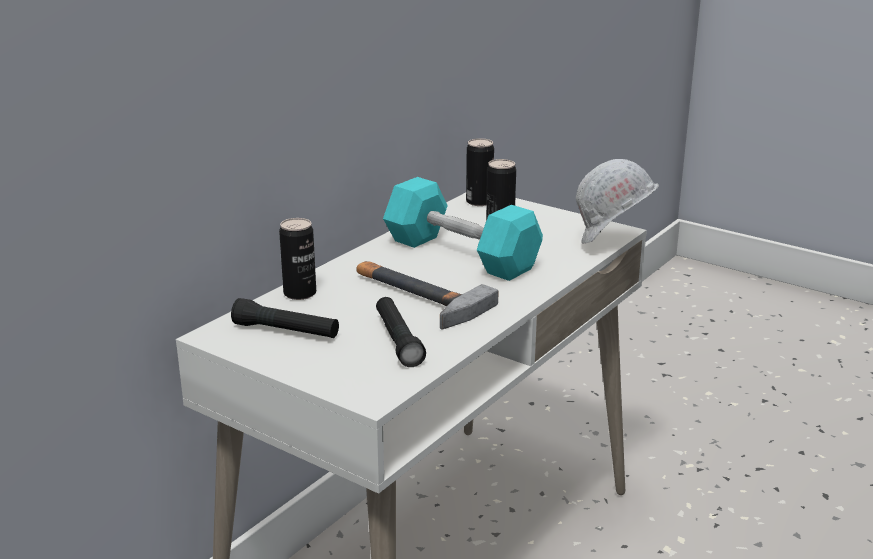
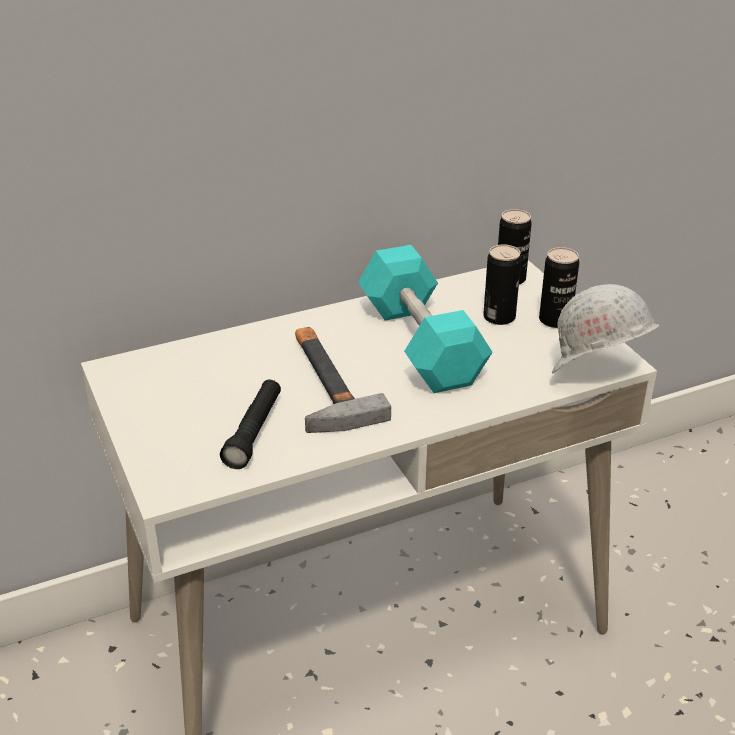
camera: 30 degrees right, 10 degrees up
(286, 331) = (172, 386): black flashlight -> none
(300, 293) = (227, 344): can -> can (555, 320)

